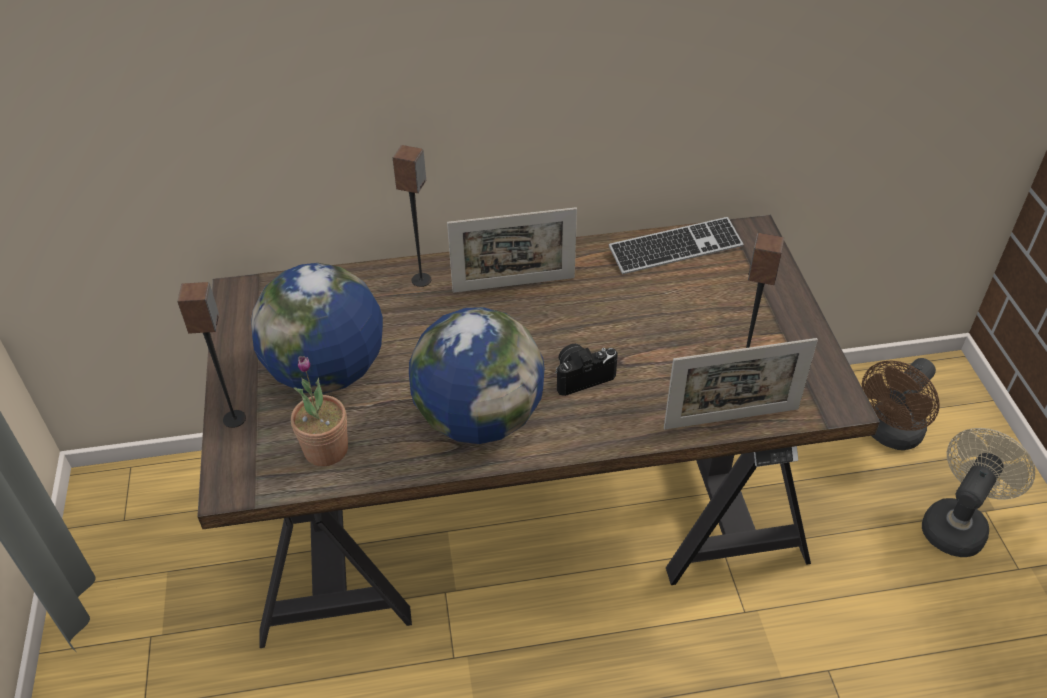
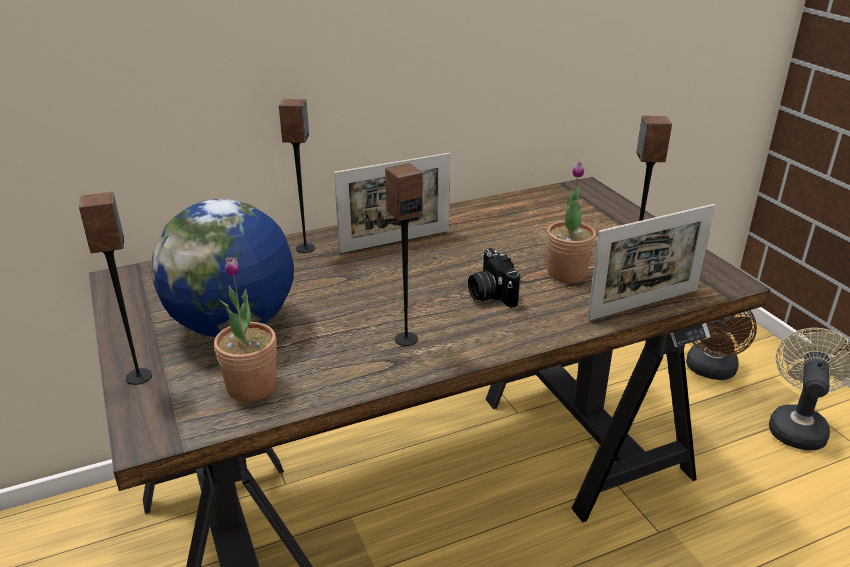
camera: 15 degrees left, 15 degrees down
(479, 419) = (406, 339): globe -> speaker
(581, 376) = (490, 294): camera -> camera turned 75 degrees counterclockwise
(672, 361) = (566, 273): none -> potted plant
(675, 248) = (526, 203): keyboard -> none

